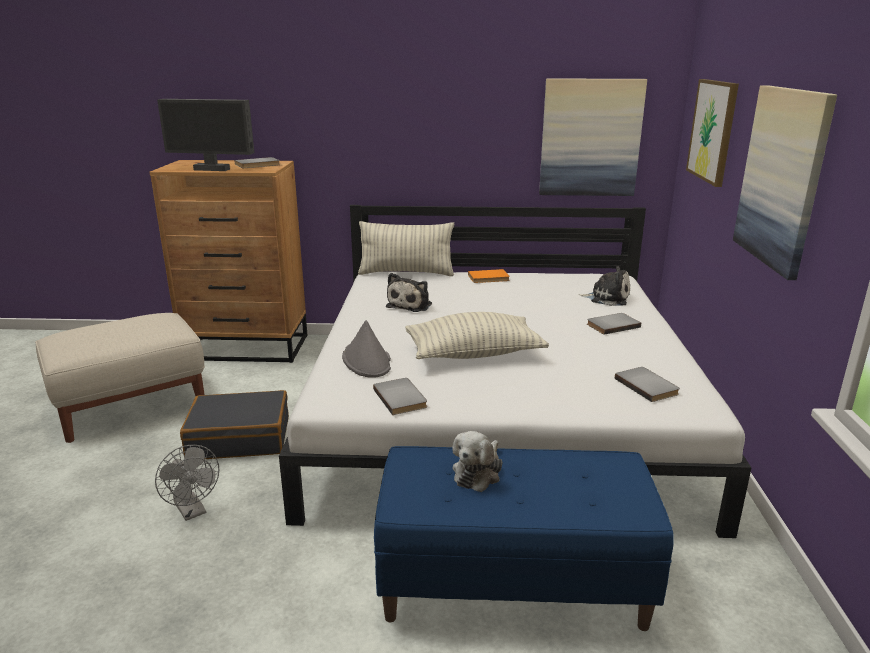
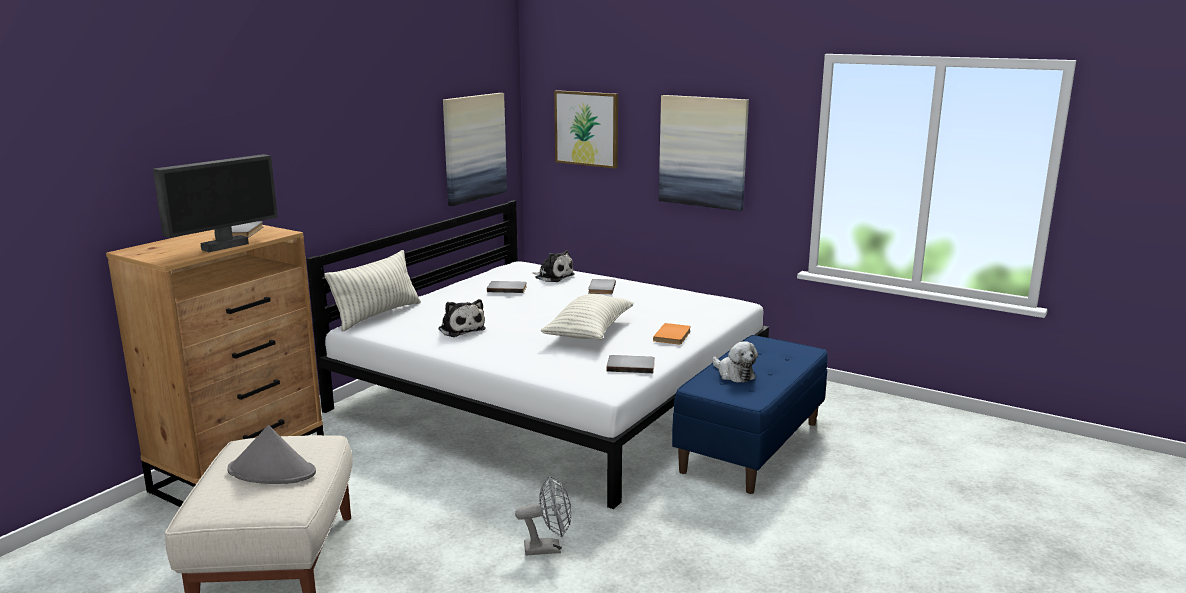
camera: 60 degrees left, 5 degrees down
(240, 438) = (448, 507): black suitcase -> none
(367, 361) = (554, 363): grey hat -> grey hat (272, 471)
(489, 278) = (448, 294): orange book -> orange book (673, 336)
(607, 298) = (553, 277): plush toy -> plush toy turned 75 degrees clockwise
(648, 386) = (696, 305): grey book -> grey book (507, 288)

